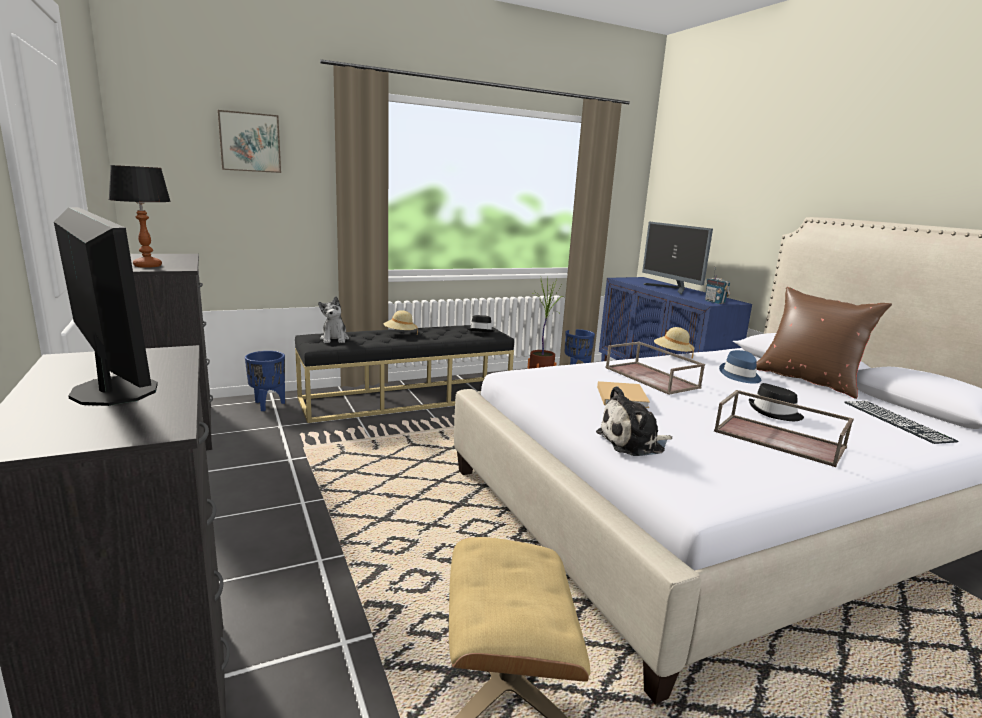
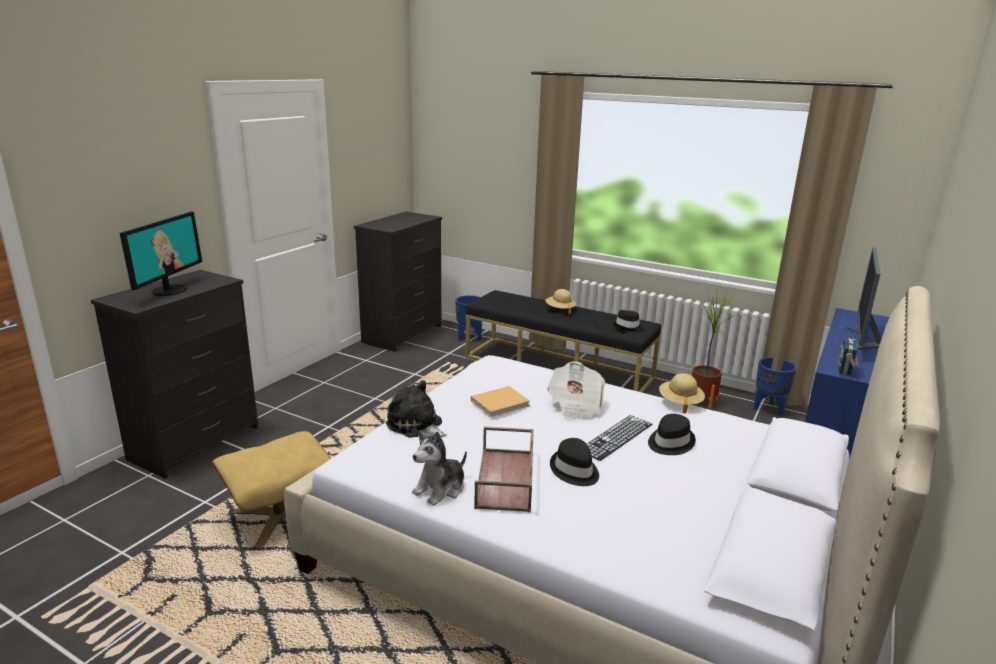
camera: 55 degrees right, 5 degrees up
(148, 266) = (382, 224): table lamp -> none
(250, 142) = (487, 136): picture -> none
(334, 339) = (506, 300): plush toy -> plush toy (440, 489)
(652, 378) = (575, 405): brown tray -> newspaper
(740, 375) = (669, 443): blue hat -> black hat
(808, 380) = (732, 481): brown pillow -> none
(897, 421) = (666, 540): keyboard -> keyboard (616, 437)

